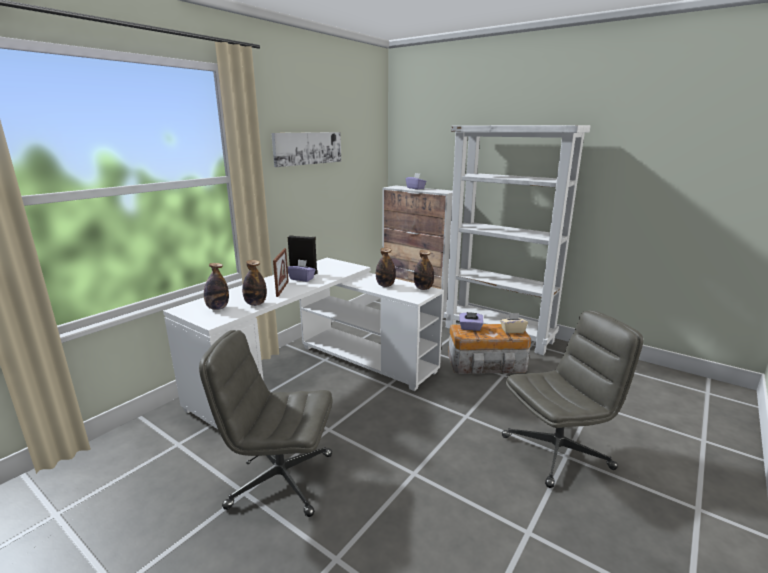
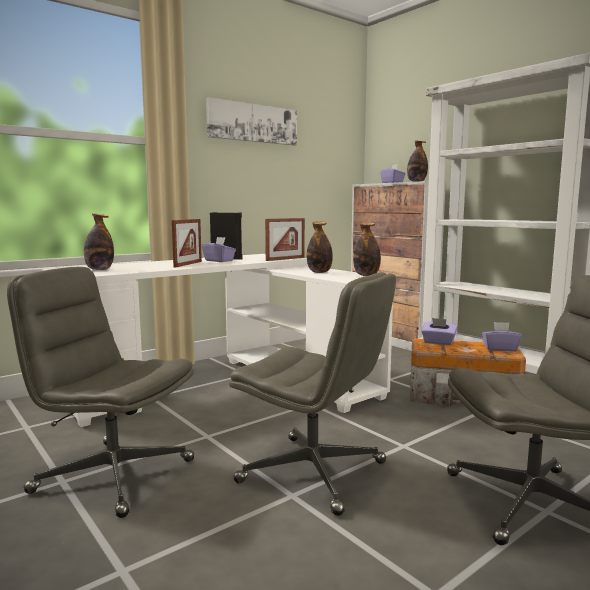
camera: 15 degrees right, 10 degrees down
(255, 304) = (144, 269): bottle -> bottle (416, 181)
(351, 270) = (285, 259): none -> picture frame
(419, 451) = (314, 473): none -> grey office chair
(512, 330) = (500, 348): beige tissue box -> purple tissue box

